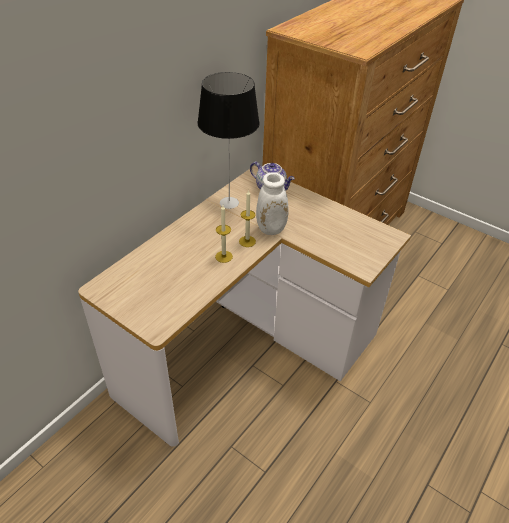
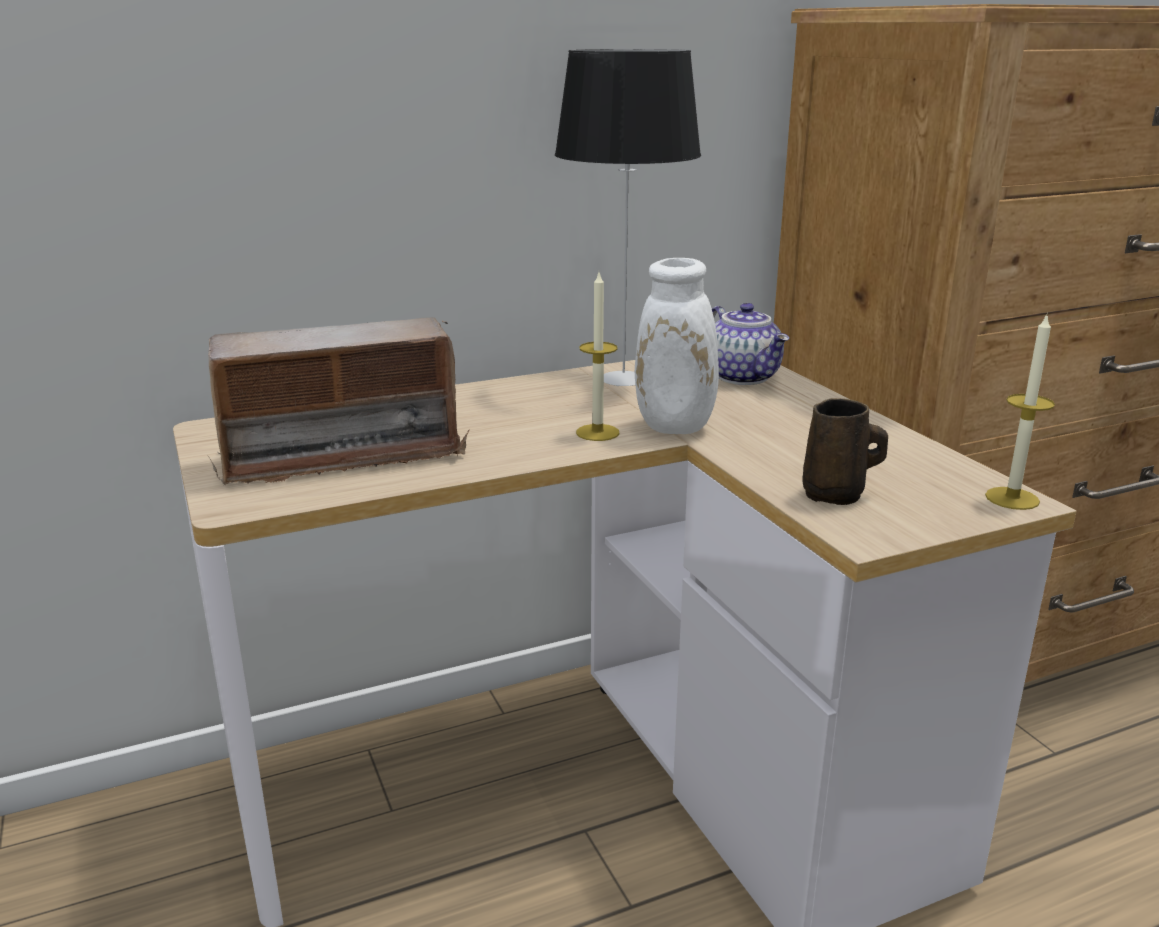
camera: 30 degrees right, 20 degrees down
(168, 287) = (342, 456): none -> radio
(224, 256) = (517, 442): candle -> candle (1012, 498)
(345, 251) = (836, 495): none -> brown mug

